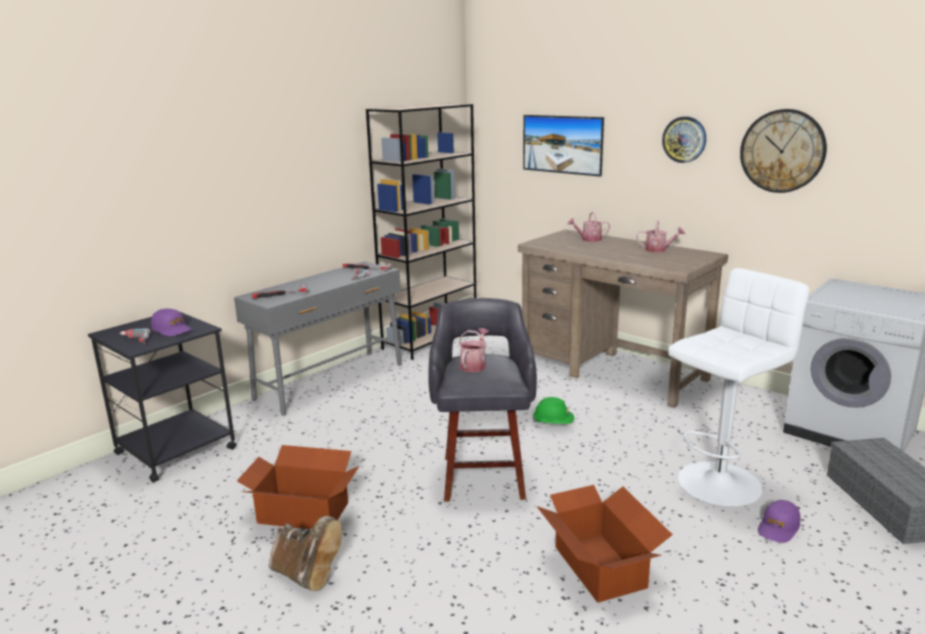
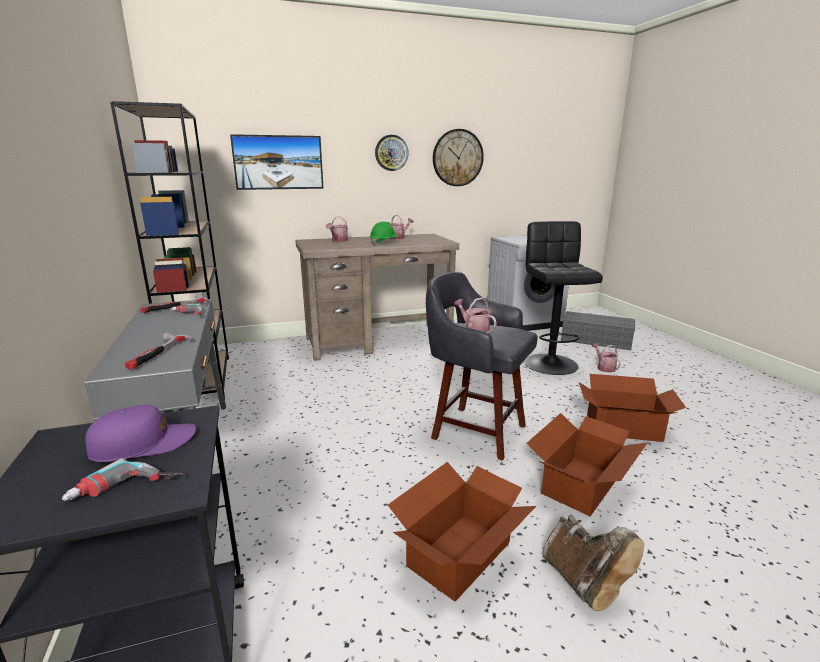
camera: 60 degrees left, 0 degrees up
(306, 576) = (583, 583): brown boot -> brown boot turned 90 degrees clockwise
(442, 553) = (579, 485): none -> cardboard box
(553, 423) = (428, 382): green hard hat -> green hard hat (384, 243)
(720, 483) = (551, 364): white stool -> black stool
(778, 528) = (604, 367): purple cap -> watering can

